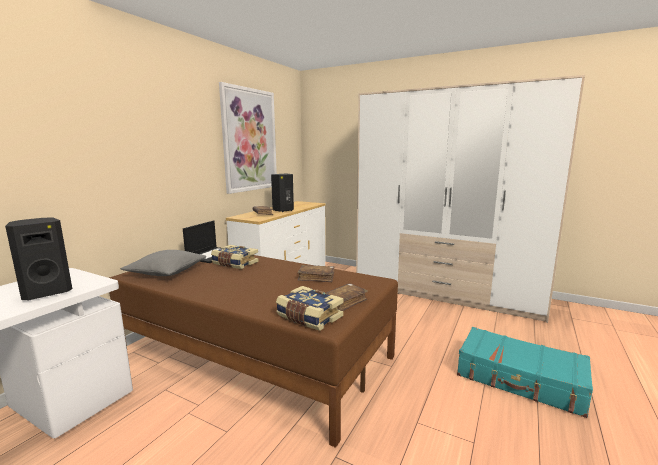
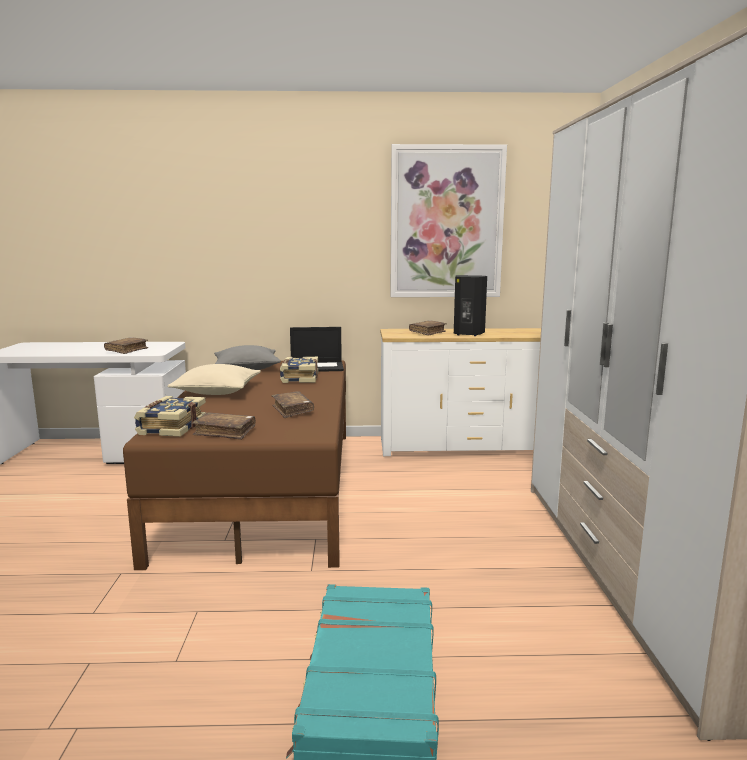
camera: 60 degrees right, 0 degrees up
(47, 292) = (127, 350): black speaker -> brown book
(223, 290) = (217, 391): none -> beige pillow

